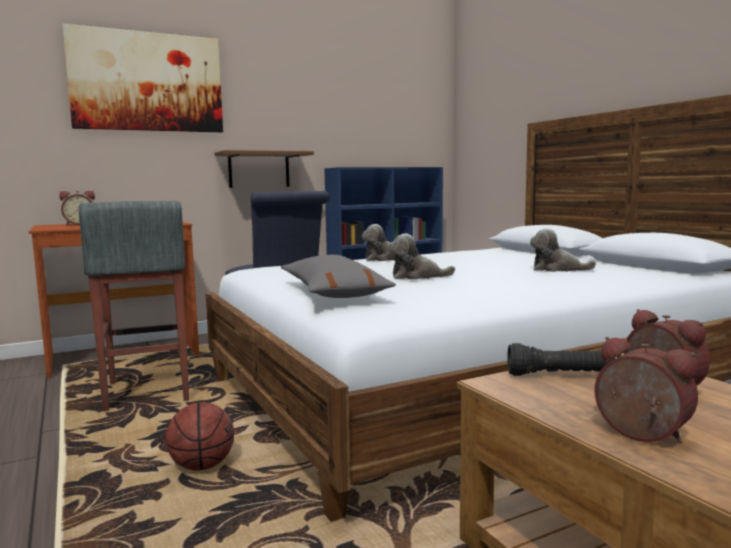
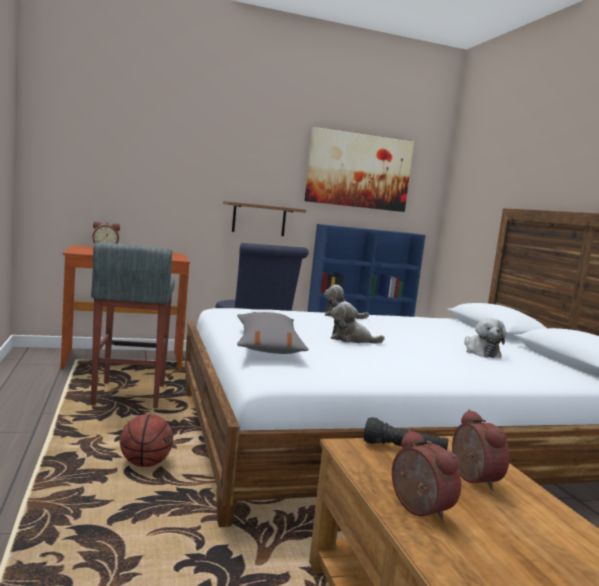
camera: 10 degrees right, 0 degrees up
(147, 82) = (176, 138): picture -> picture (359, 171)
(557, 269) = (480, 352): plush toy -> plush toy turned 135 degrees counterclockwise

